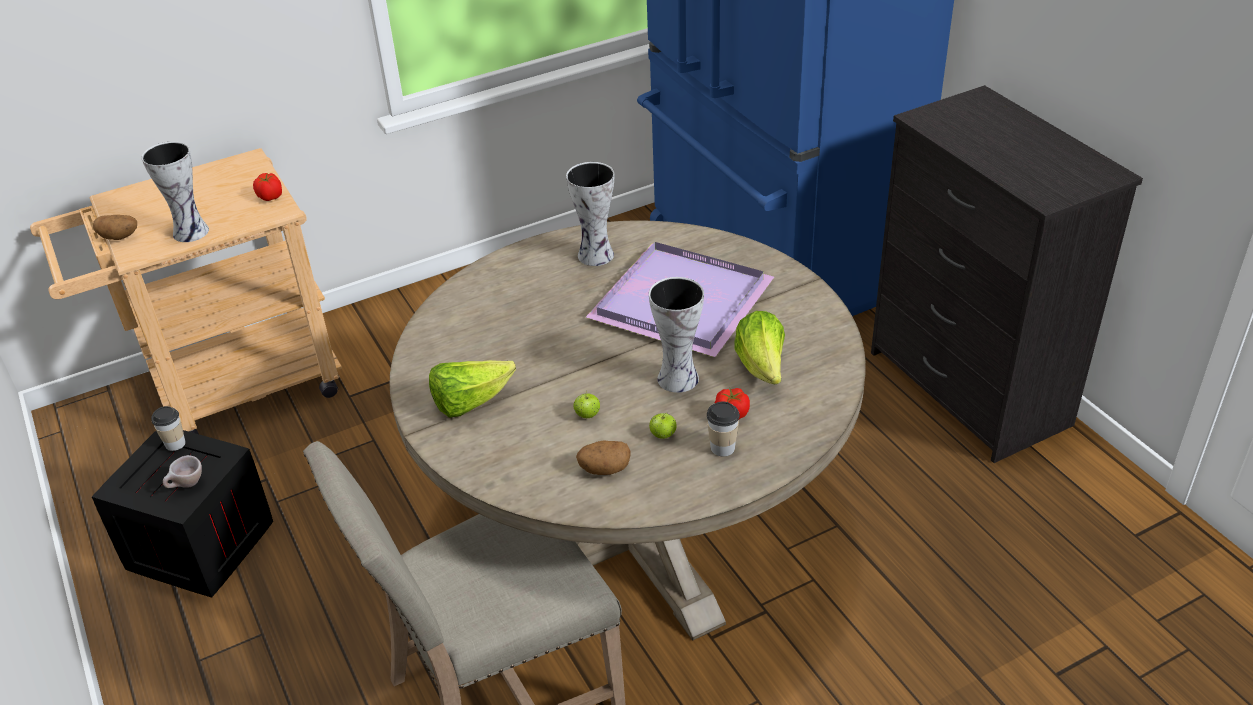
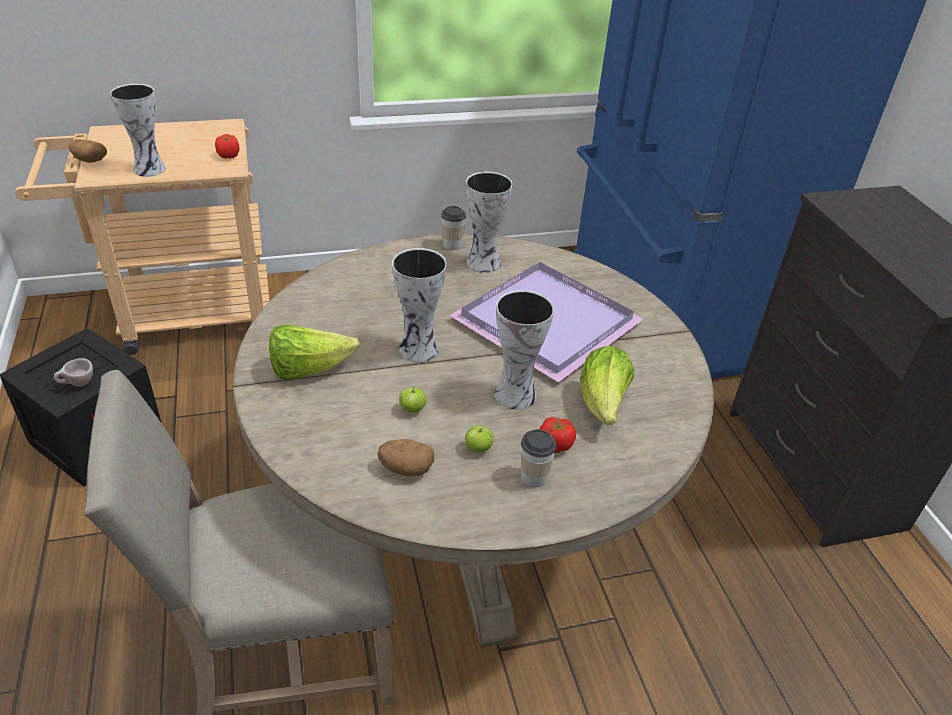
camera: 10 degrees right, 0 degrees up
(175, 444) = (88, 346): cup -> cup (452, 245)
(570, 358) = (420, 350): none -> vase

